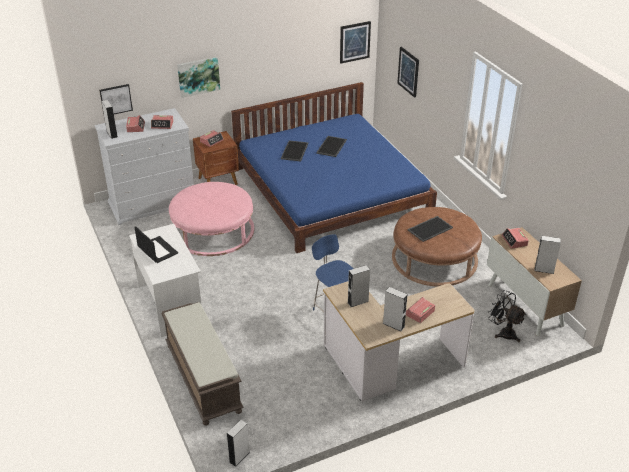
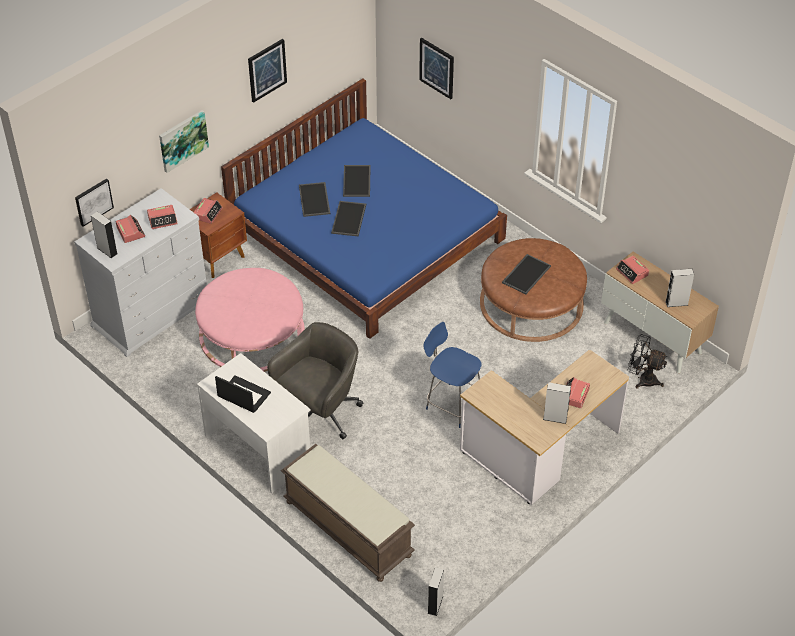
camera: 20 degrees left, 10 degrees up
(230, 293) = (319, 414): none -> grey office chair
(312, 167) = (349, 219): none -> tray
(354, 42) = (351, 35): picture -> picture (267, 70)
(358, 302) = (505, 400): grey speaker -> none

